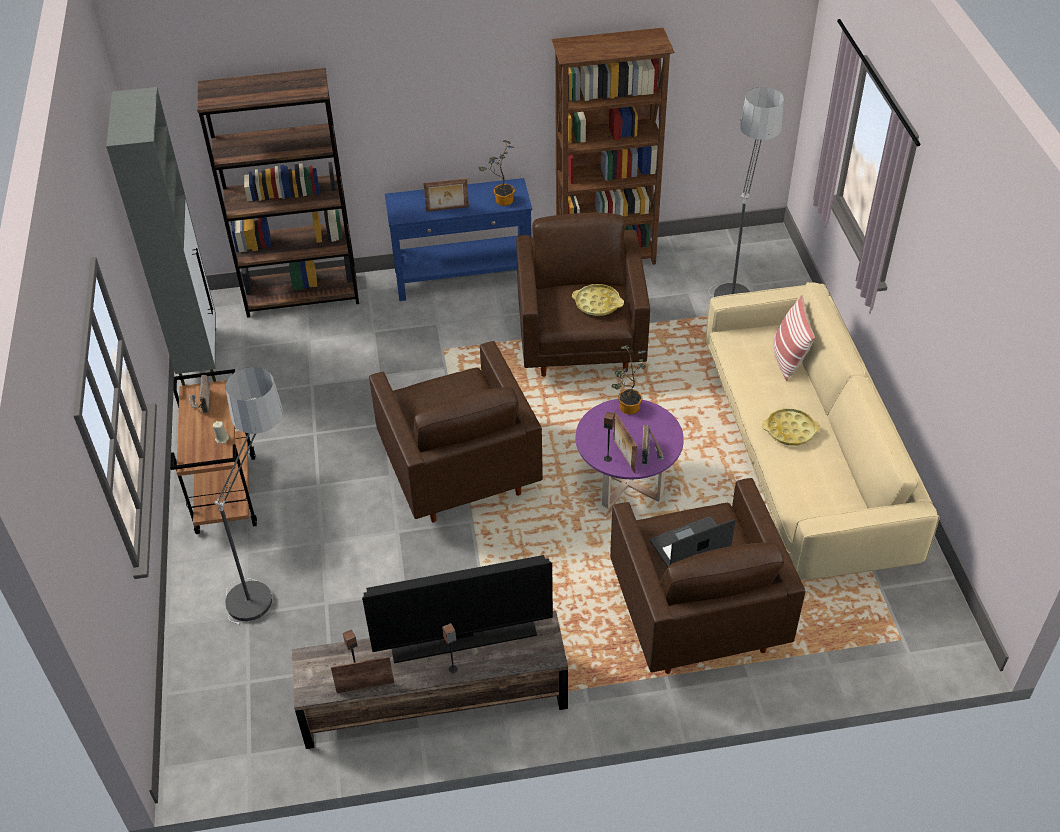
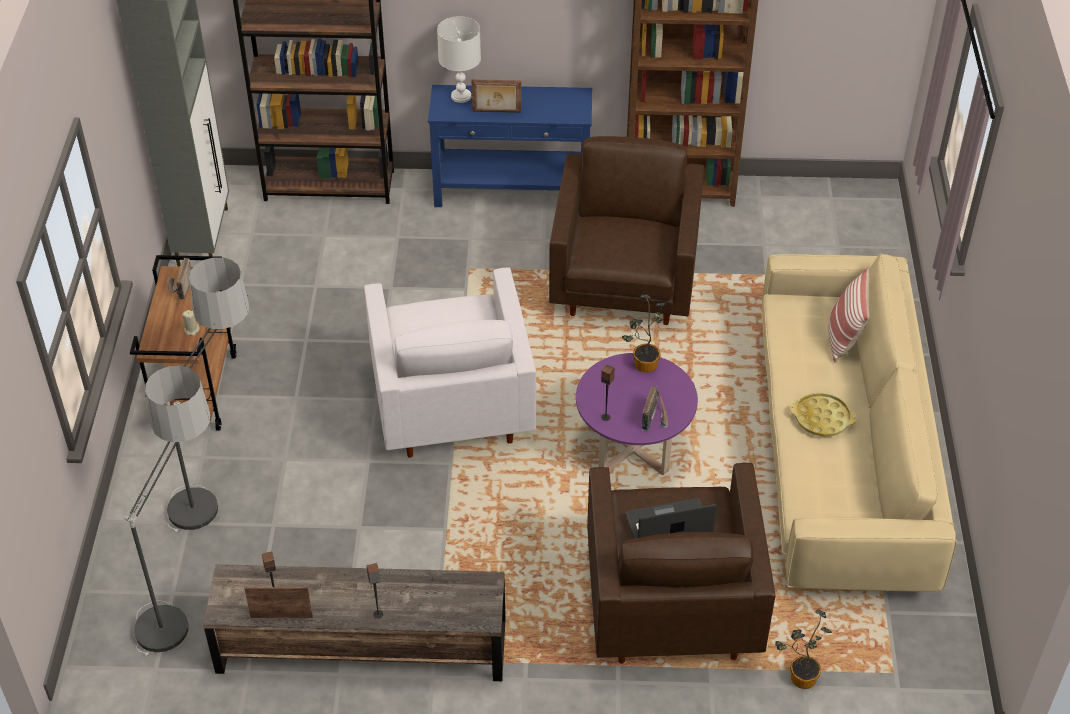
camera: 10 degrees right, 0 degrees up
(412, 200) = (460, 96): none -> white table lamp
(458, 470) = (451, 404): brown armchair -> white armchair
(464, 638) = (398, 584): television -> none
(501, 200) = (559, 110): potted plant -> potted plant (799, 678)
(597, 303) = (641, 242): yellow tray -> none
(623, 456) = (623, 417): picture frame -> none
(736, 279) = (823, 238): floor lamp -> floor lamp (186, 598)

